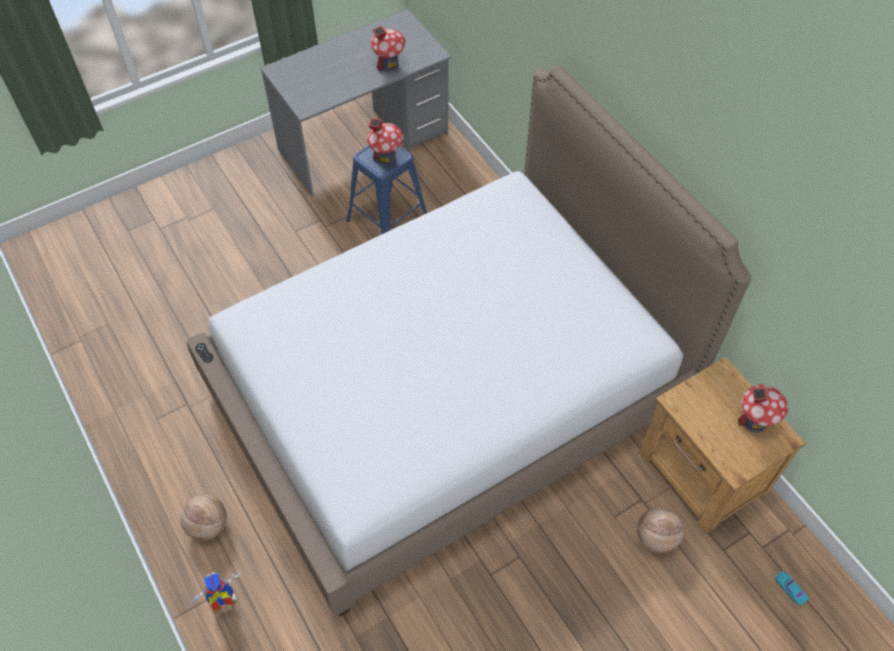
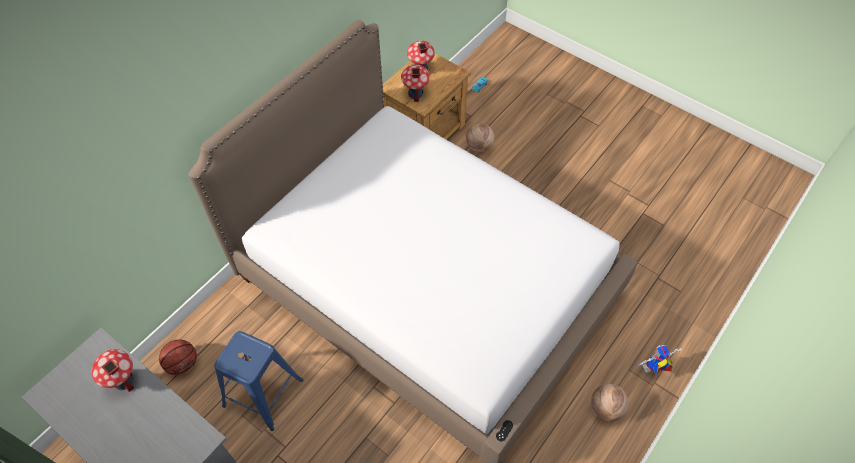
camera: 110 degrees left, 0 degrees up
(222, 604) = (651, 371): toy robot -> toy robot turned 120 degrees clockwise
(386, 159) = (246, 352): toy house -> toy house (415, 94)
(447, 167) = (183, 364): none -> basketball

